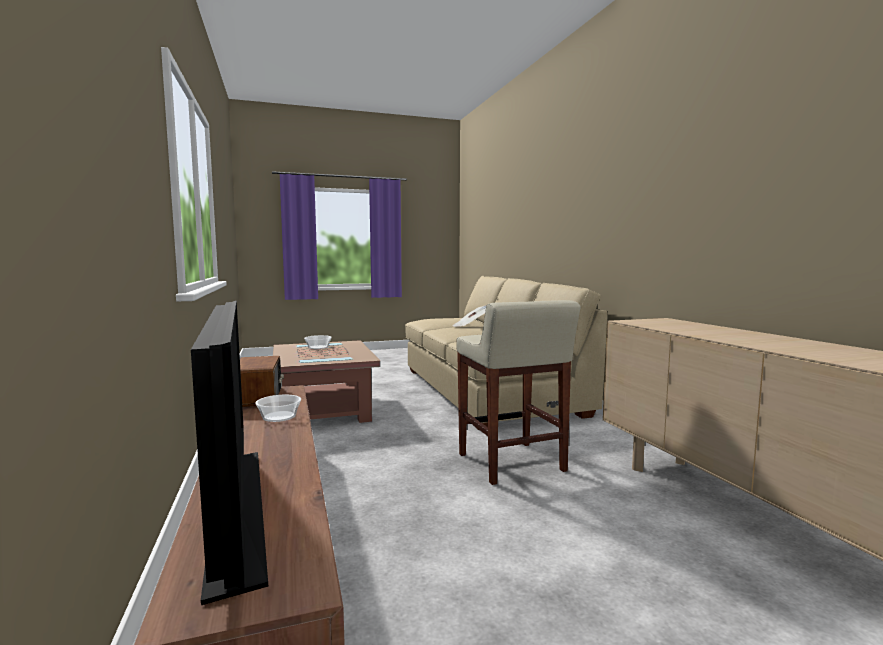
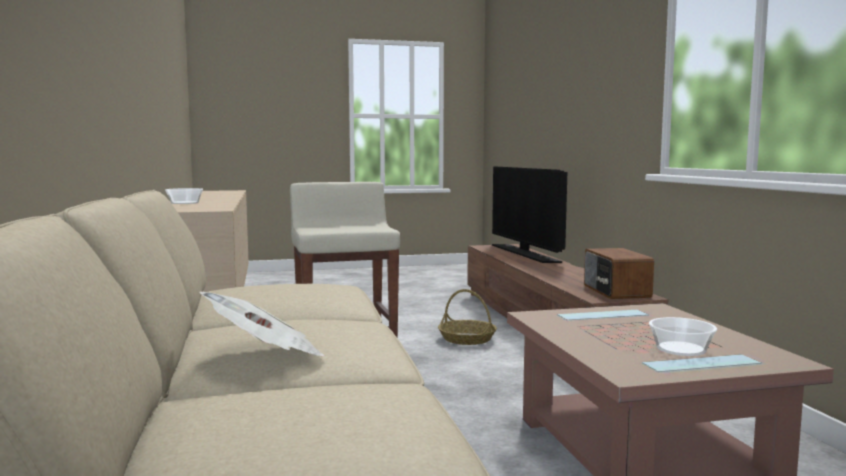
camera: 175 degrees left, 0 degrees up
(279, 416) = (563, 278): bowl -> bowl (184, 203)
(391, 502) = (466, 339): none -> basket

